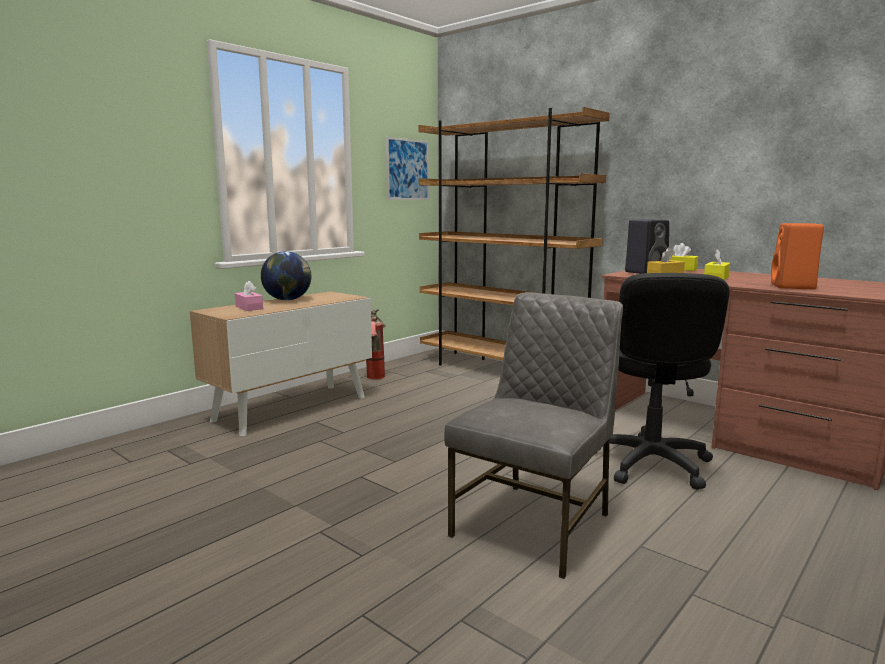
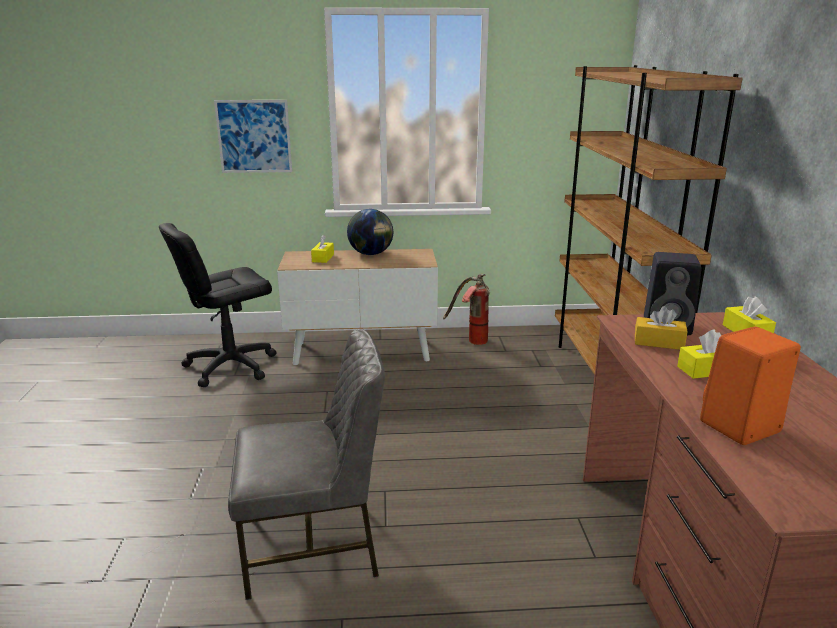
camera: 45 degrees right, 10 degrees up
(249, 308) = (323, 258): pink tissue box -> yellow tissue box
(407, 169) = (571, 117): picture -> picture (254, 136)
(650, 464) = (522, 557): black office chair -> black office chair (230, 366)

